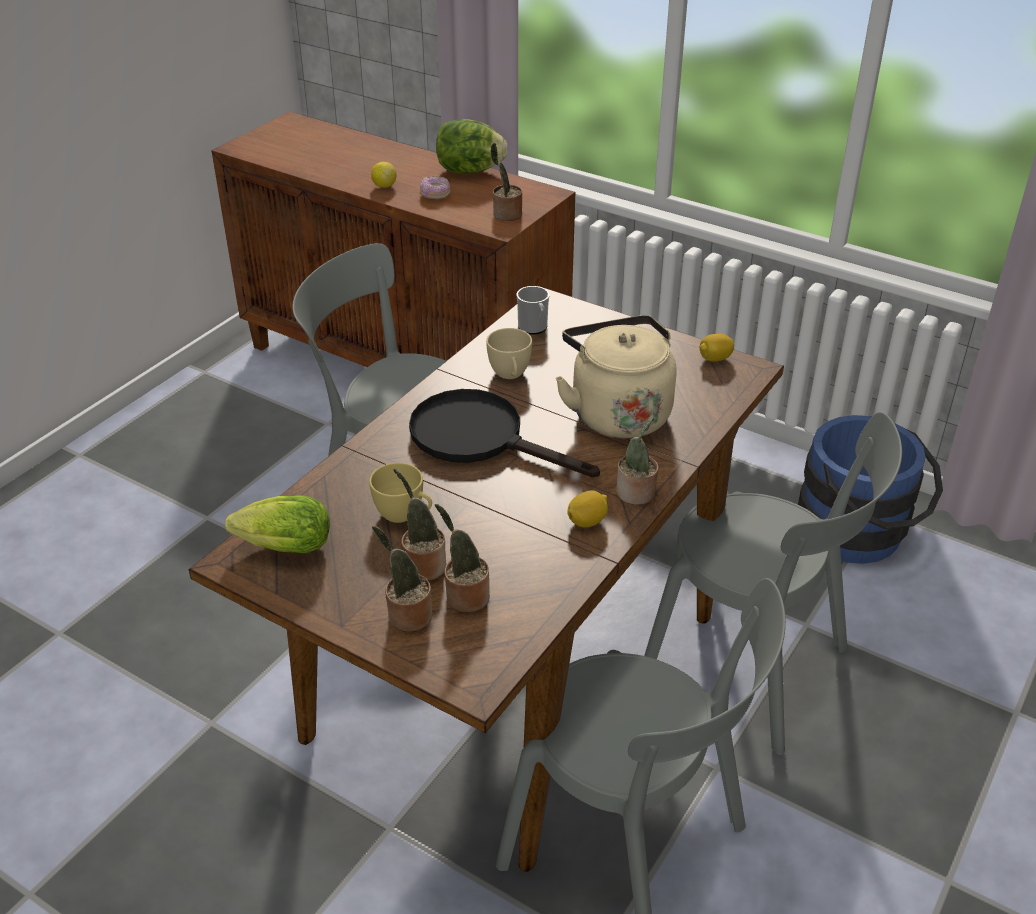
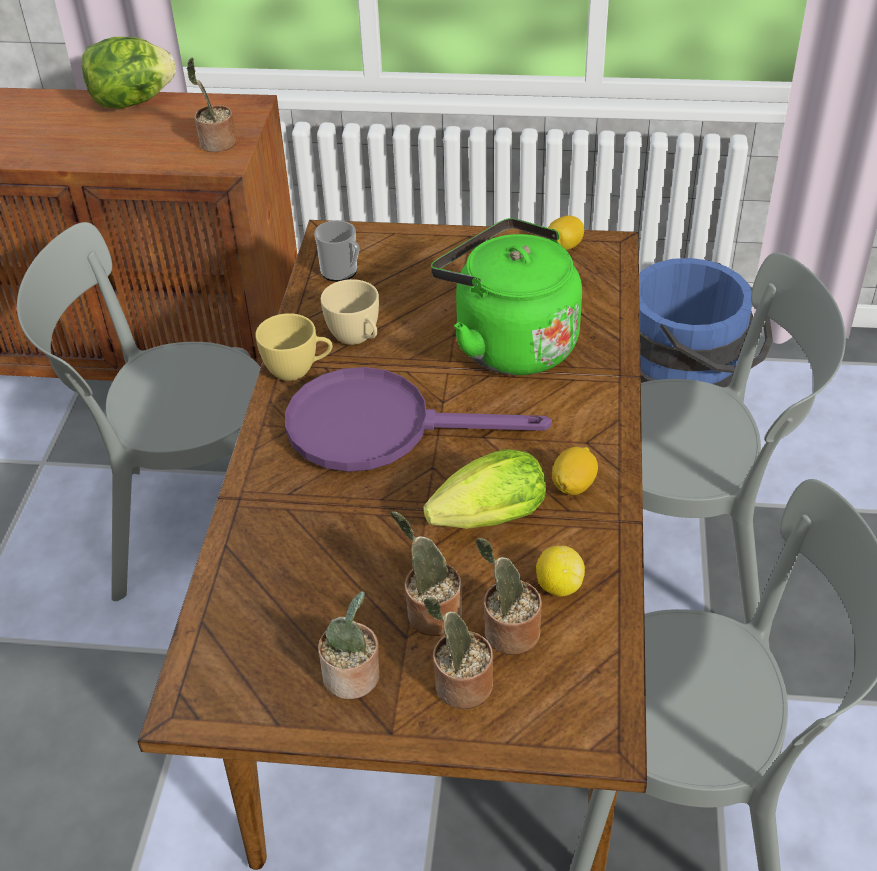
camera: 25 degrees left, 5 degrees up
(280, 548) = (239, 662): lettuce -> lettuce (483, 522)
(384, 186) = (38, 147): lemon -> lemon (559, 586)
(404, 515) = (362, 558): yellow cup -> yellow cup (298, 370)
(435, 194) = (111, 142): donut -> none
(481, 438) = (380, 427): black frying pan -> purple frying pan
(617, 412) = (509, 343): beige kettle -> green kettle
(636, 494) = (601, 432): potted plant -> potted plant (354, 678)

